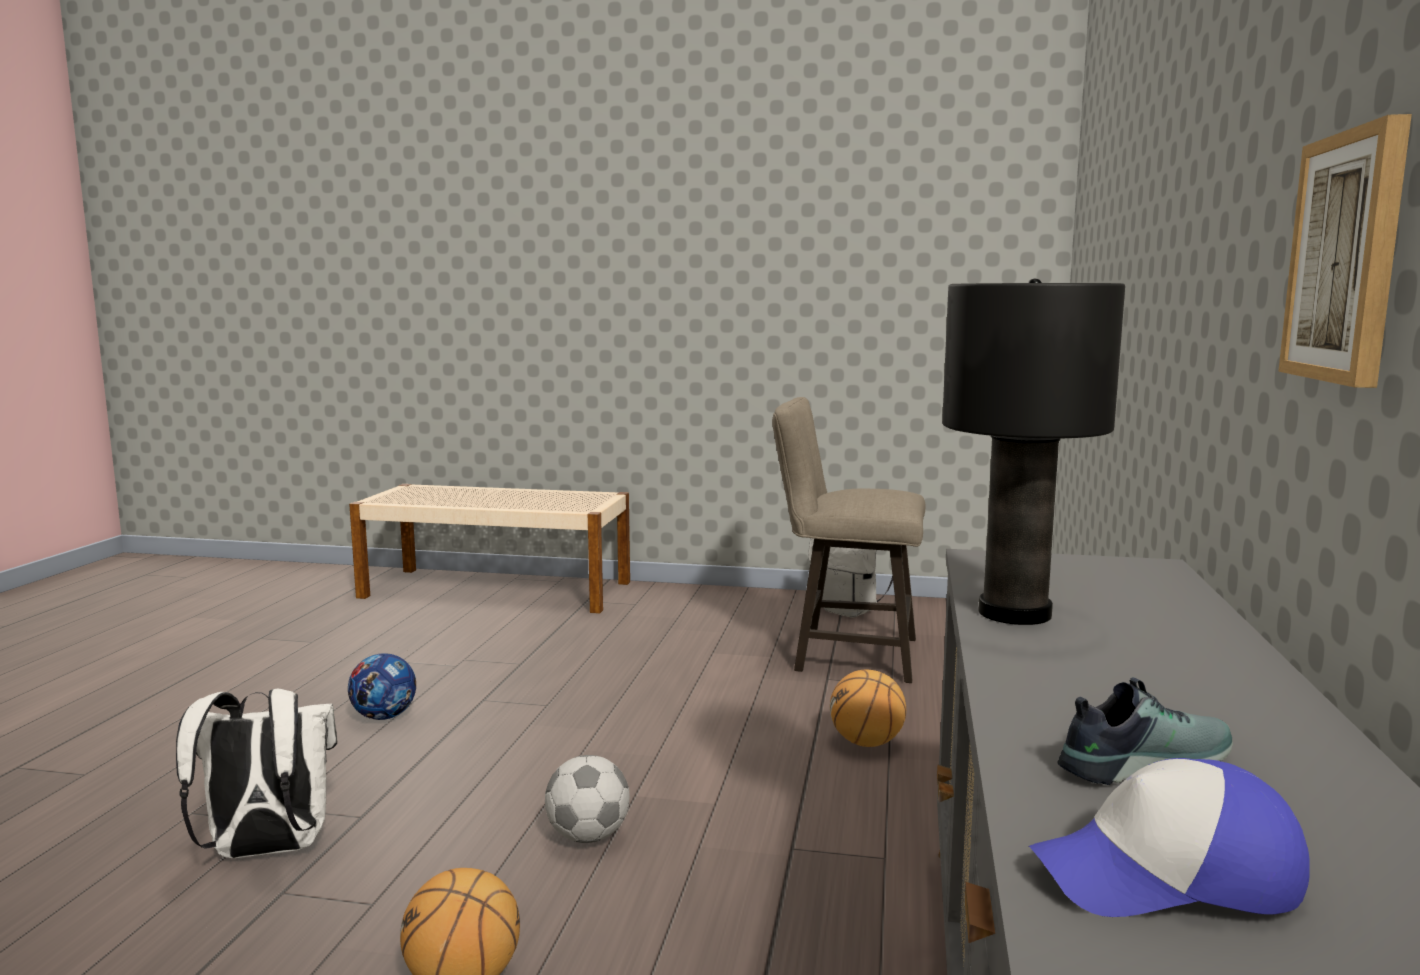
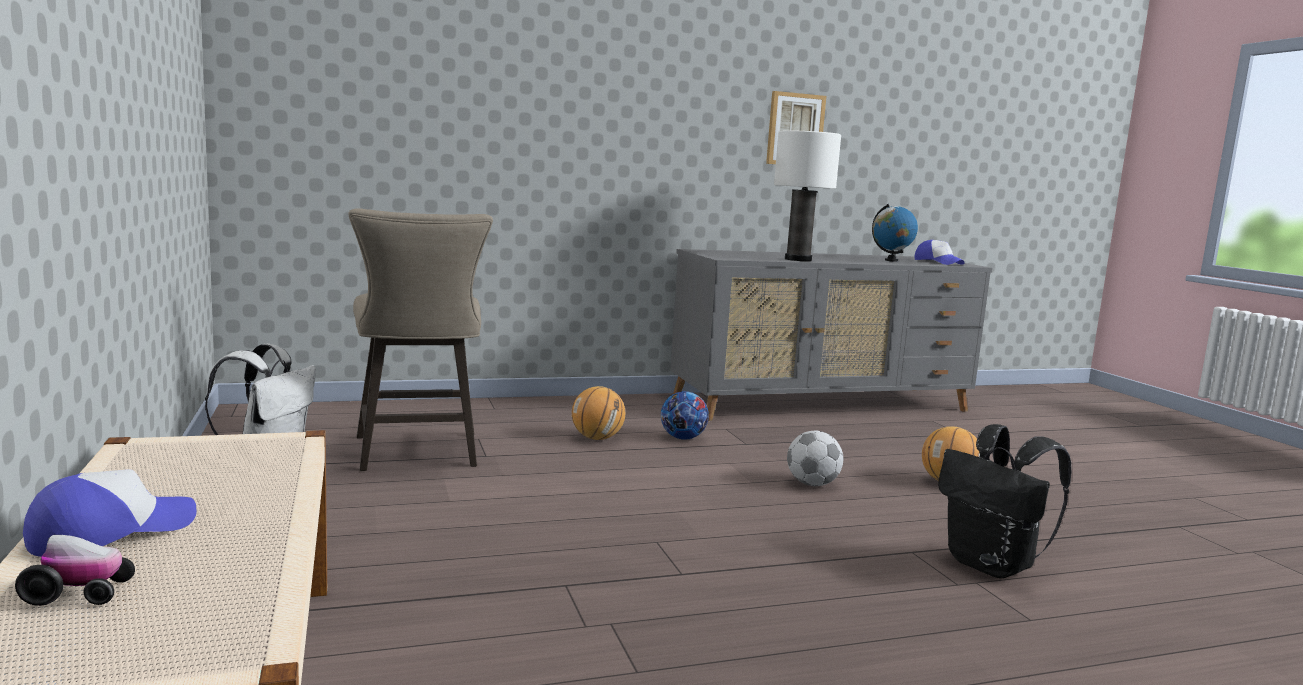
camera: 120 degrees left, 0 degrees up
(266, 851) = (992, 566): white backpack -> black backpack
(384, 717) = (781, 610): football -> football (683, 438)
(448, 491) = (79, 593): none -> toy car
(497, 492) = (111, 532): none -> cap
(1015, 613) = (797, 259): black table lamp -> white table lamp
(1140, 760) = (891, 260): shoe -> globe

